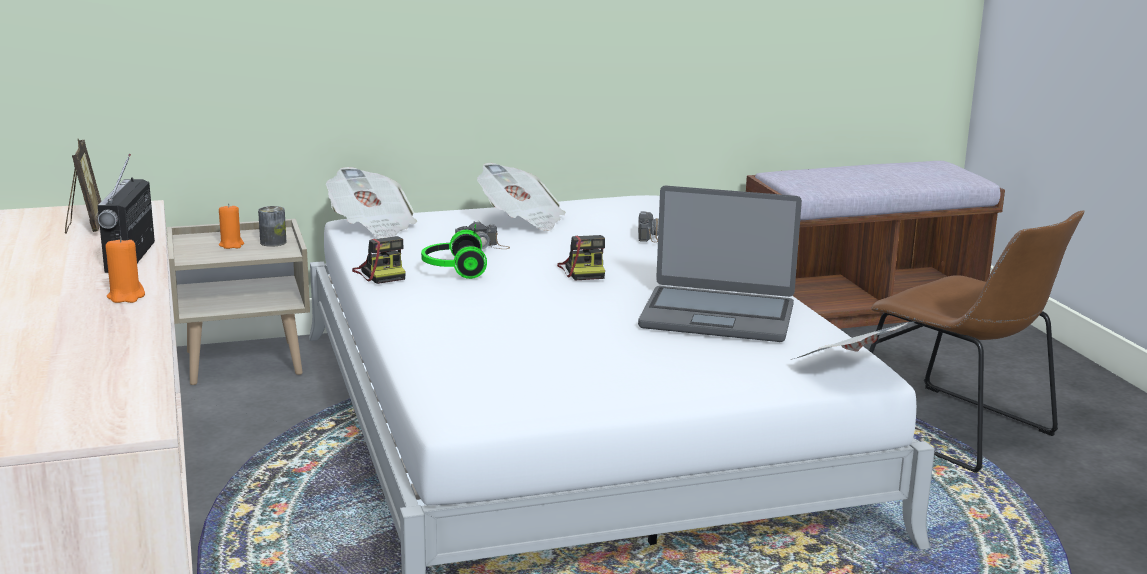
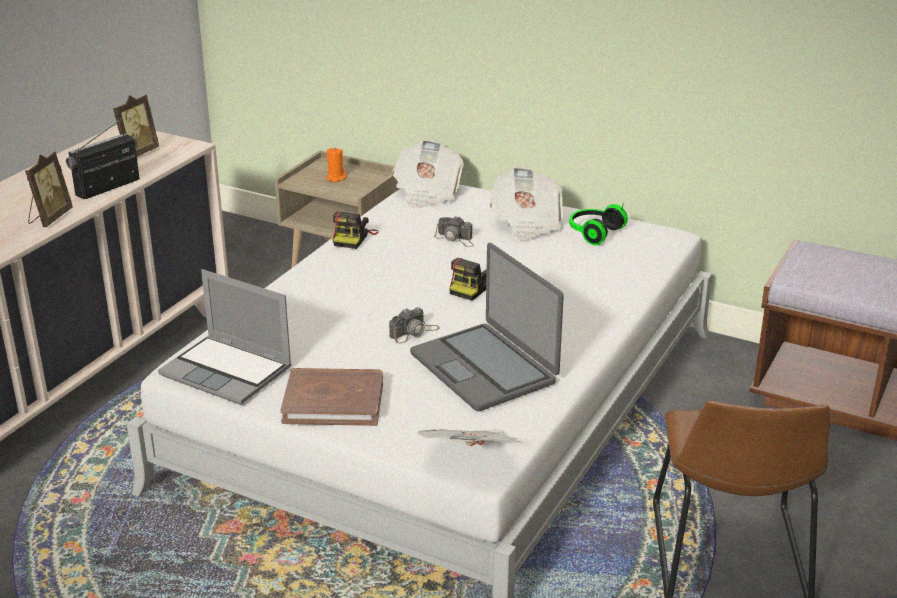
camera: 45 degrees right, 10 degrees up
(126, 297) = (49, 218): orange candle -> picture frame
(273, 242) = (362, 184): can -> none
(453, 269) = (397, 252): headphones -> headphones (593, 233)
(507, 399) = (228, 371): none -> laptop
(650, 234) = (589, 272): camera -> camera (414, 332)
(655, 381) = (333, 401): none -> brown book

